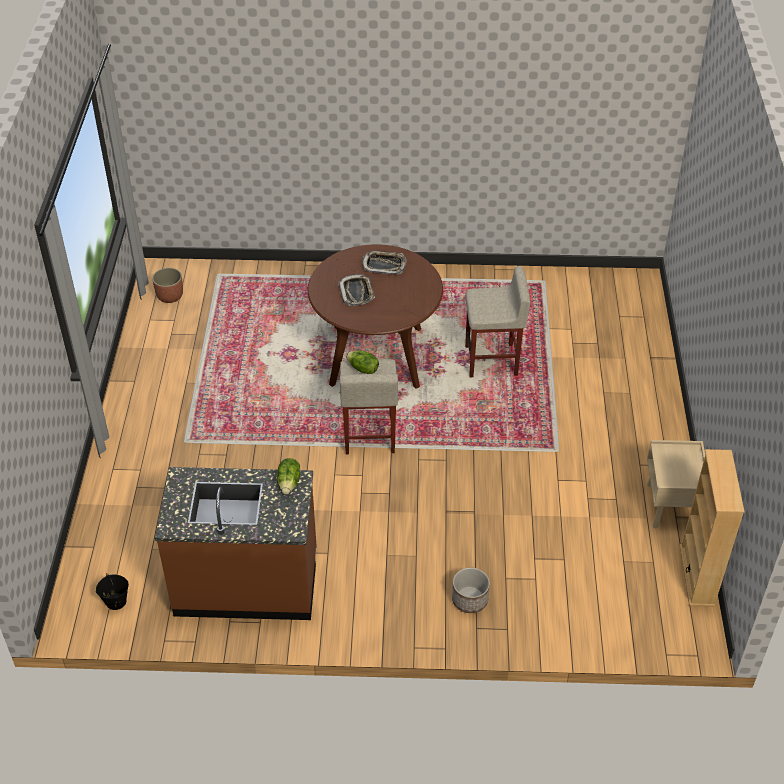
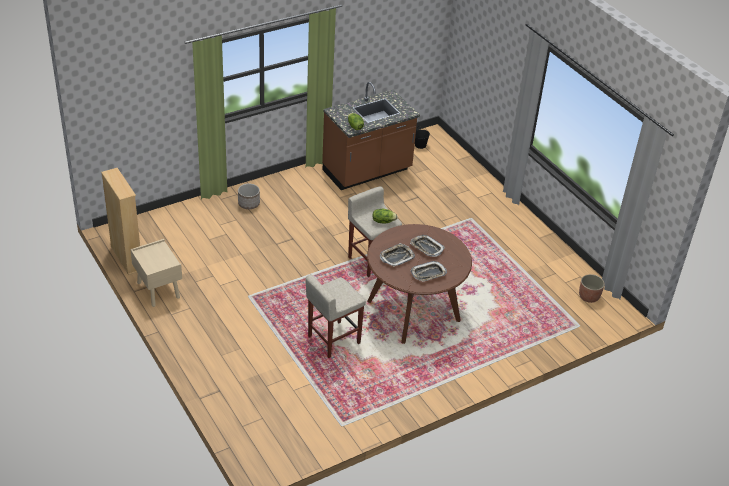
camera: 145 degrees right, 5 degrees down
(401, 295) = (396, 257): none -> tray

